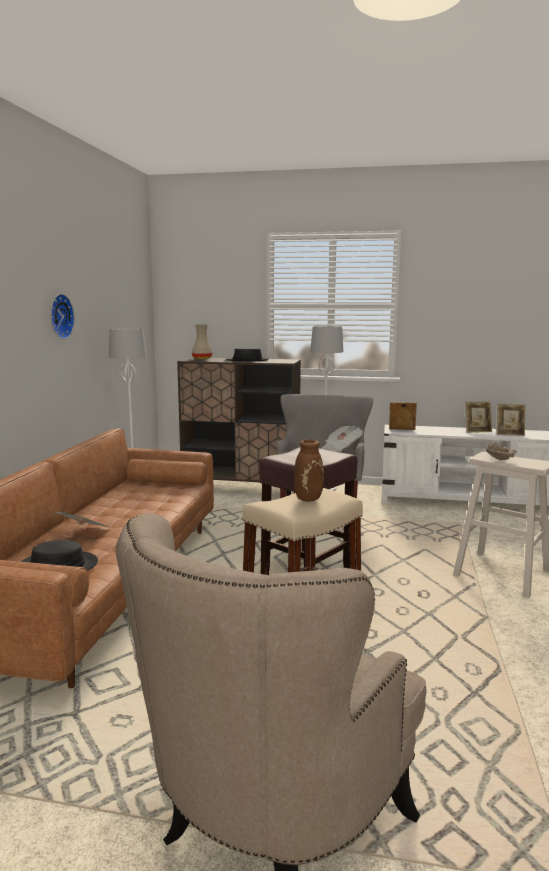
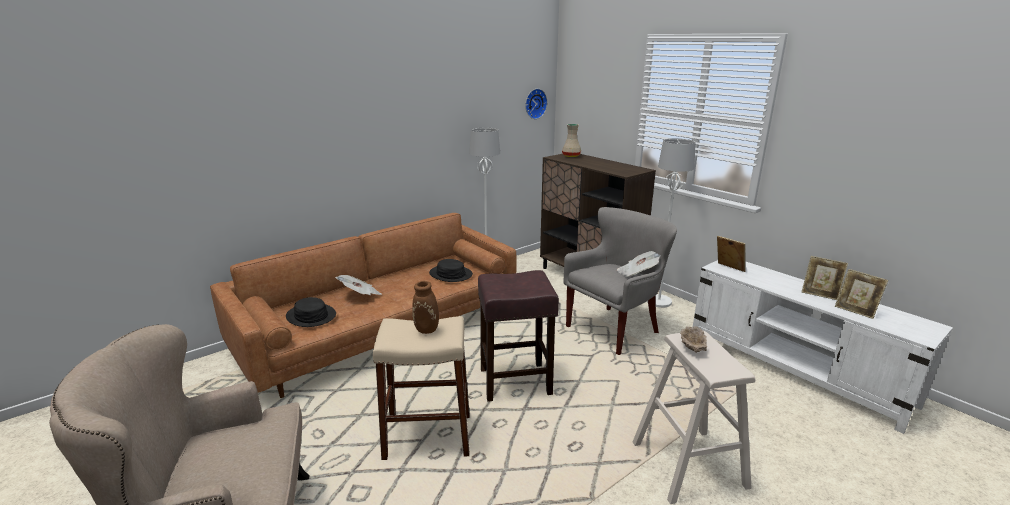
camera: 40 degrees right, 10 degrees up
(59, 316) = (414, 121): wall clock -> wall clock (534, 103)
(247, 360) = (601, 164): black hat -> black hat (450, 274)

